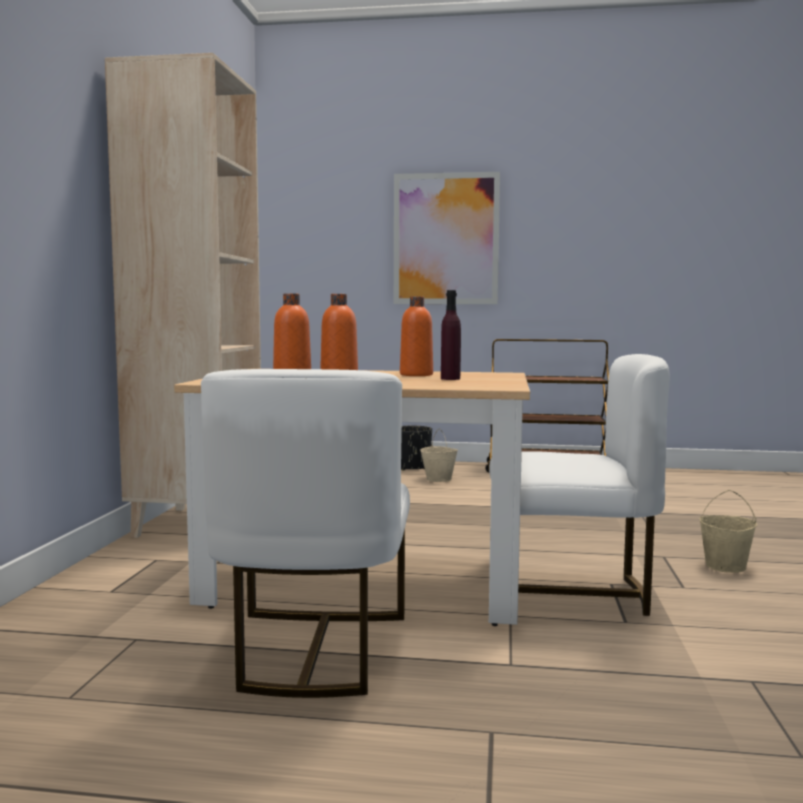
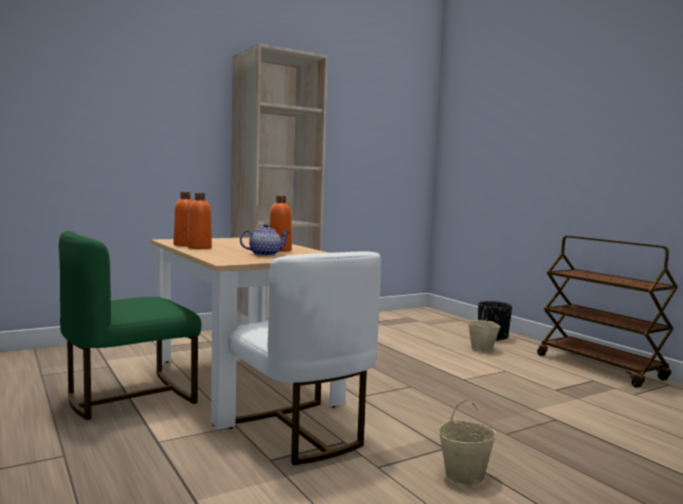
camera: 50 degrees right, 0 degrees up
(314, 651) = (129, 397): white chair -> green chair
(446, 239) = (549, 144): picture -> none
(450, 379) = (265, 254): purple bottle -> teapot

